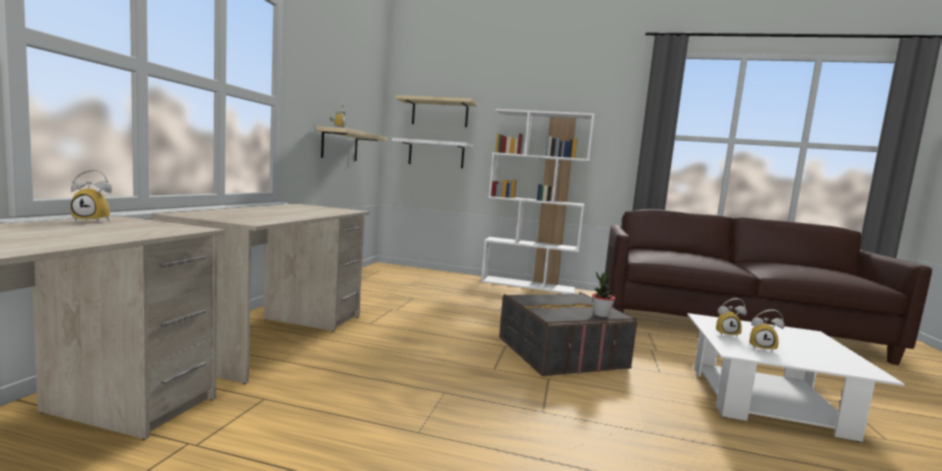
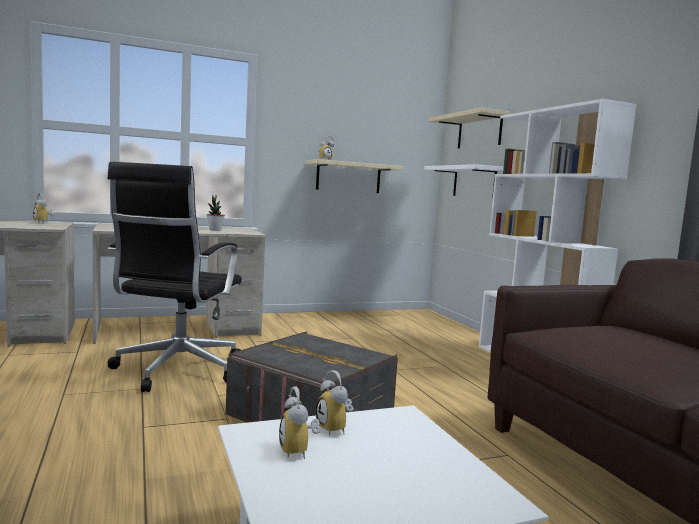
camera: 55 degrees right, 0 degrees up
(411, 368) = (177, 370): none -> black office chair
(601, 315) = (307, 369): potted plant -> potted plant (215, 230)

